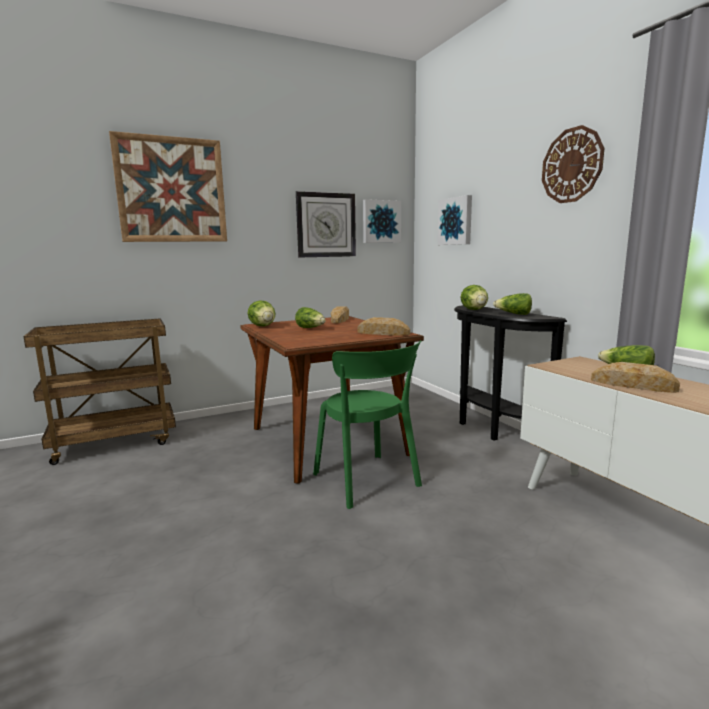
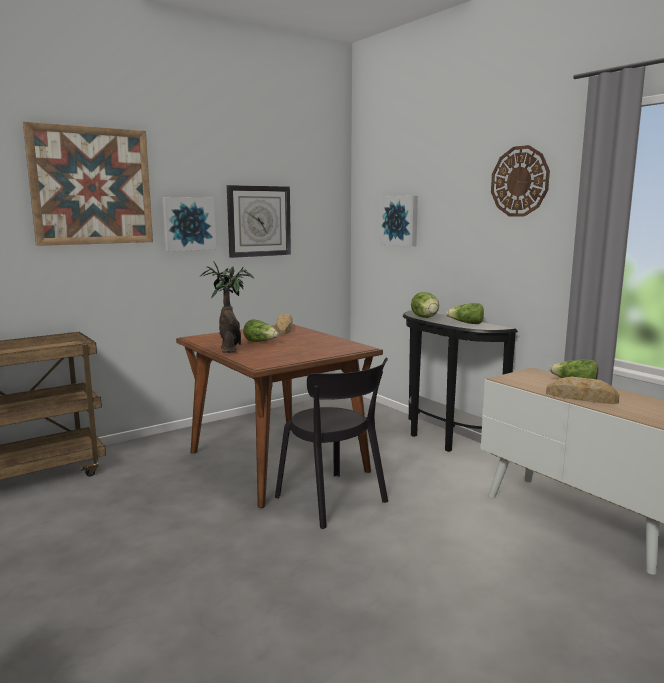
camera: 10 degrees left, 0 degrees up
(263, 326) = (205, 340): lettuce -> none
(279, 333) = (230, 349): none -> potted plant
(368, 482) = (334, 501): green chair -> black chair
(381, 222) = (316, 216): picture -> picture (188, 223)
(383, 333) = (341, 347): bread -> none

